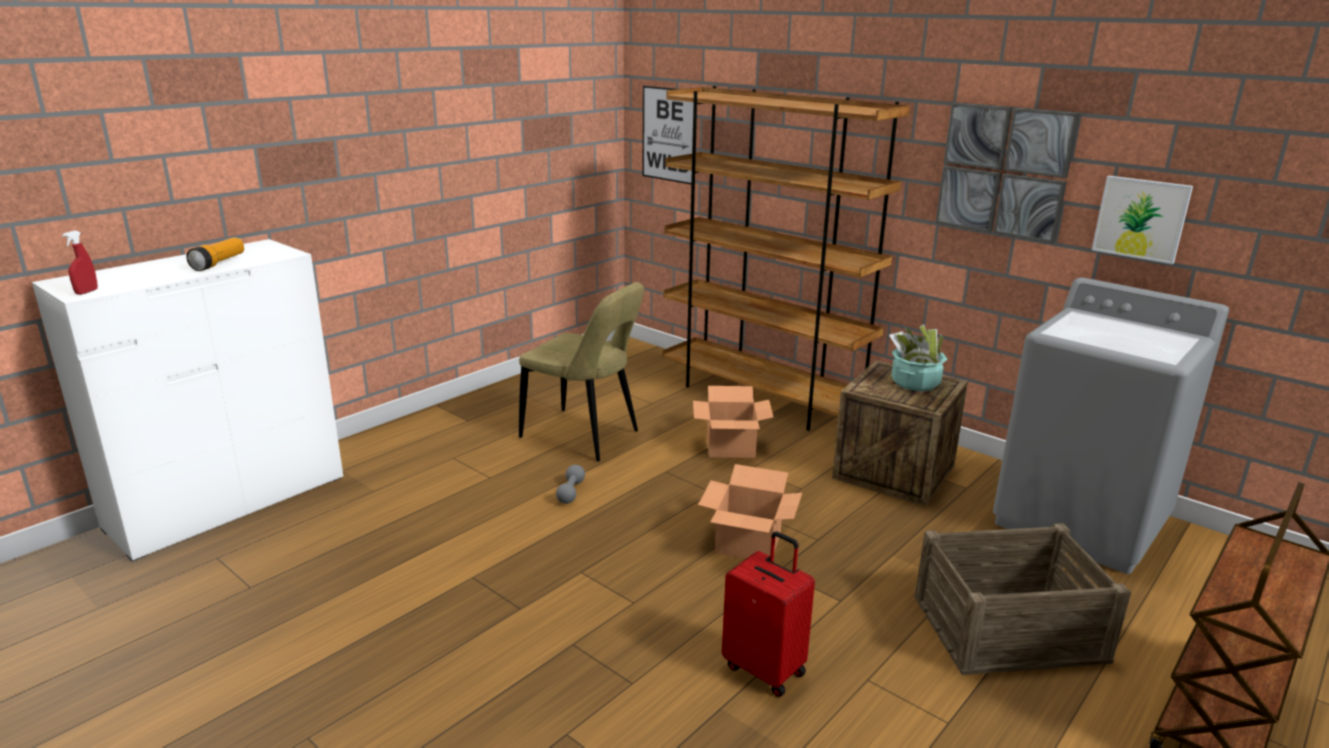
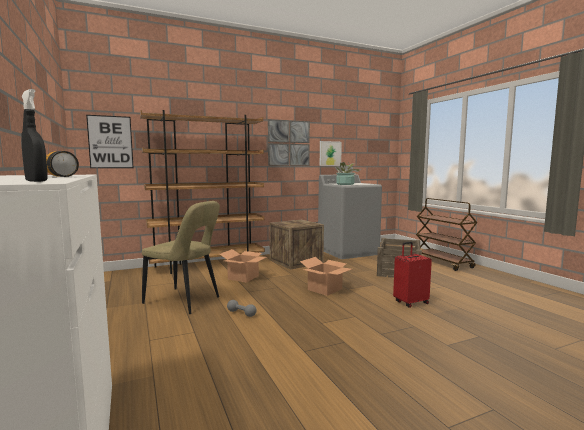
camera: 65 degrees left, 15 degrees down
(86, 292) = (36, 181): red spray bottle -> black spray bottle
(584, 436) = (184, 301): beige chair -> beige chair turned 60 degrees clockwise
(915, 383) = (295, 222): potted plant -> potted plant (345, 184)

